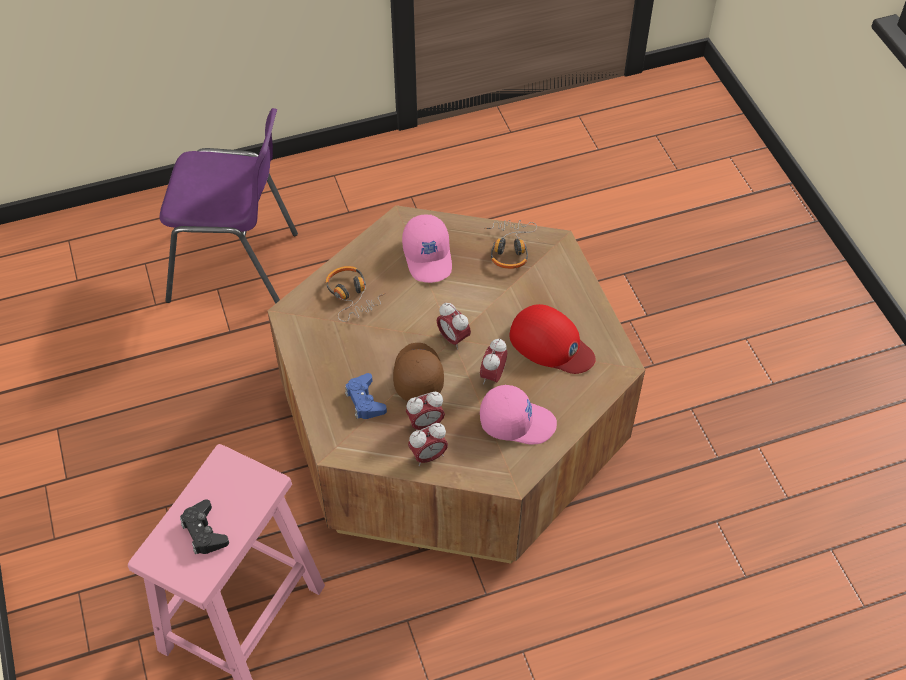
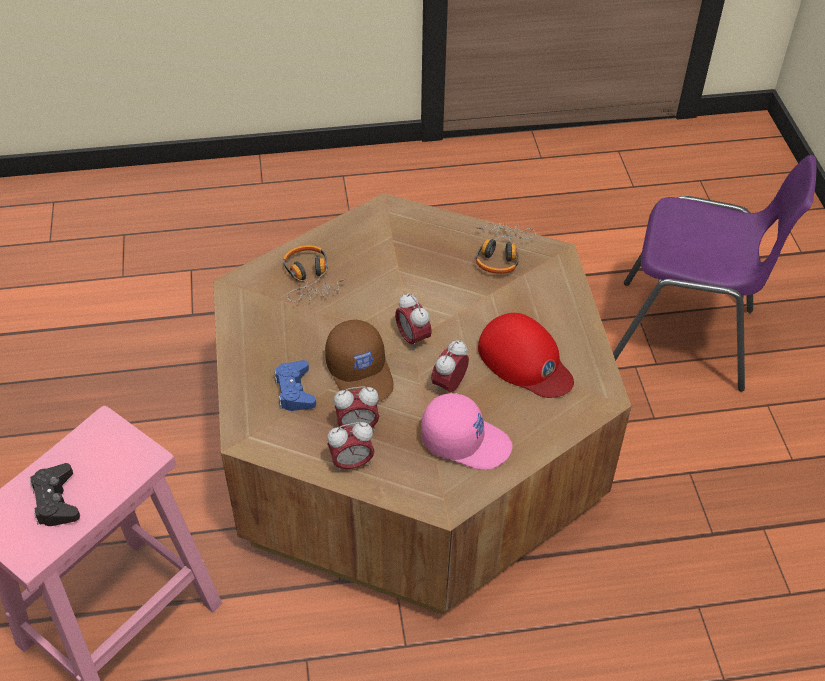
camera: 10 degrees right, 5 degrees down
(237, 267) = (218, 251): purple chair -> purple chair (685, 338)
(417, 375) = (361, 372): brown cap -> brown cap turned 150 degrees clockwise
(429, 257) = (406, 250): pink cap -> none

